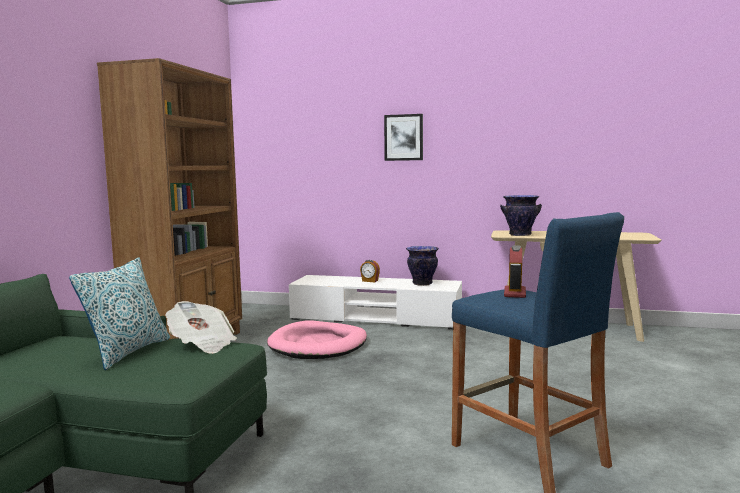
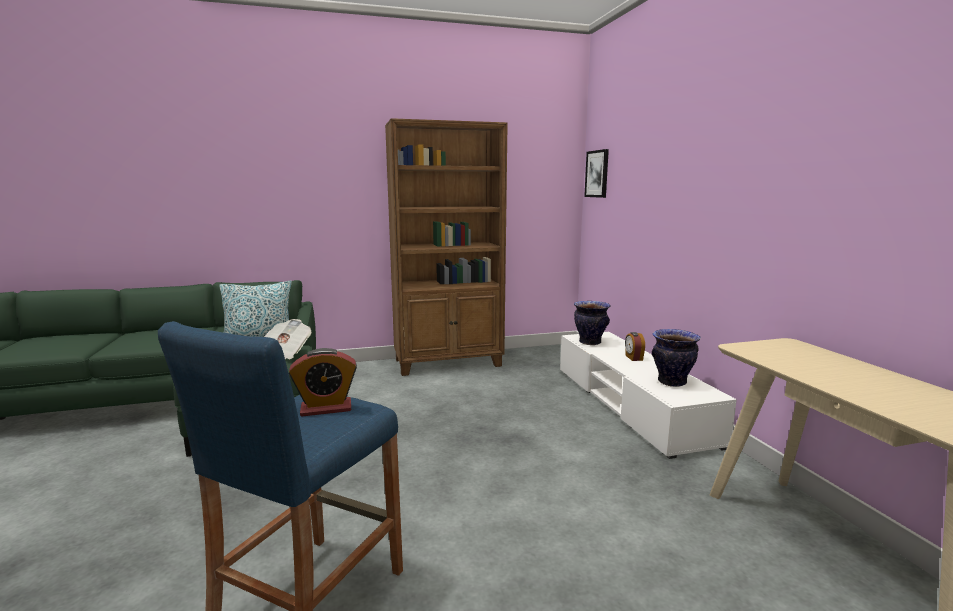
camera: 60 degrees right, 5 degrees up
(318, 345) = (511, 402): pink dog bed -> none
(403, 137) = (704, 178): picture -> picture (597, 174)
(520, 235) = (774, 356): vase -> vase (590, 342)

